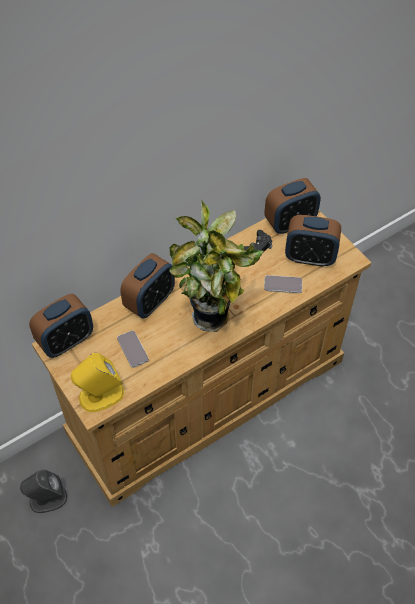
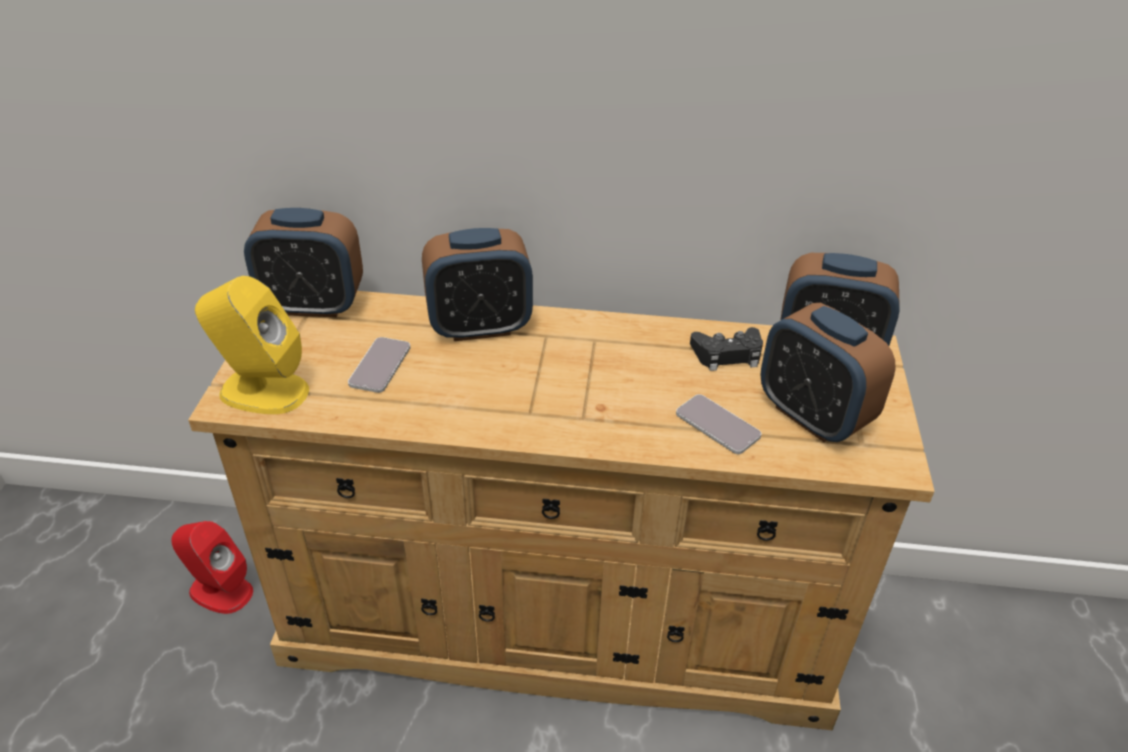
camera: 40 degrees right, 15 degrees down
(47, 499) = (220, 590): grey speaker -> red speaker
(214, 319) = (545, 403): potted plant -> none

